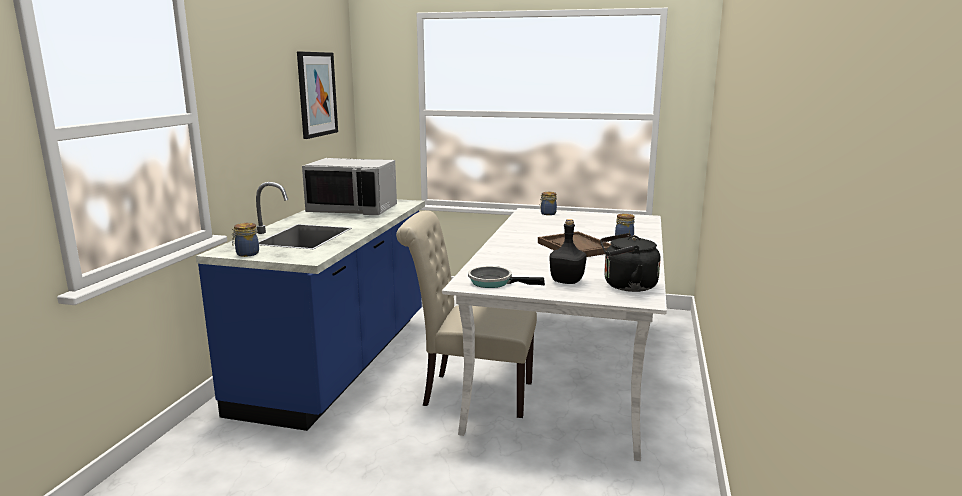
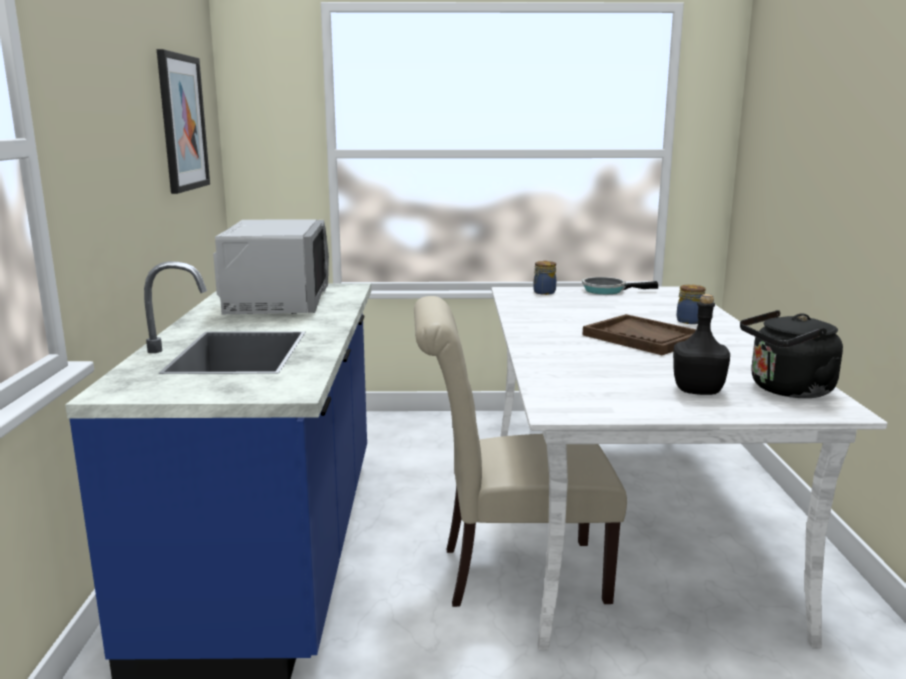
camera: 15 degrees left, 0 degrees up
(246, 254) = (164, 392): jar -> none
(353, 209) = (276, 303): grey microwave -> grey microwave turned 90 degrees counterclockwise
(494, 282) = (597, 403): frying pan -> frying pan (607, 290)

